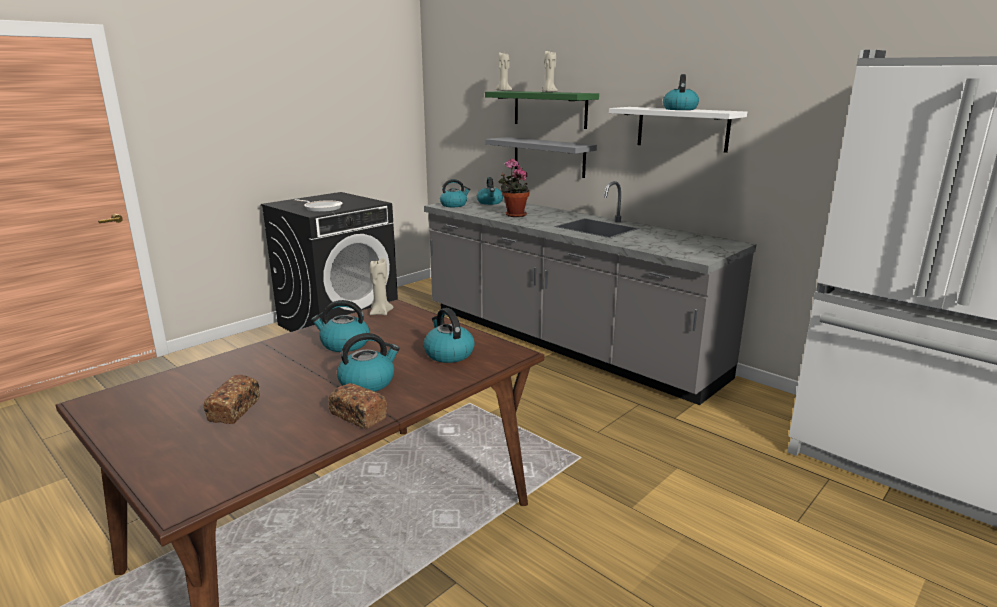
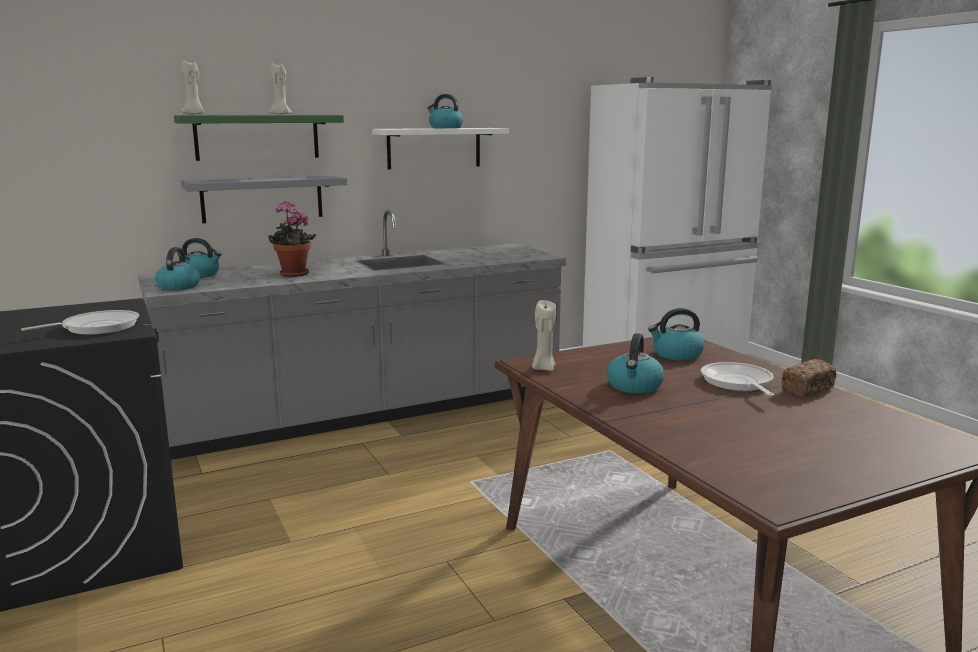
camera: 70 degrees left, 5 degrees down
(235, 410) = (798, 431): bread -> none
(368, 382) = (737, 383): kettle -> frying pan

